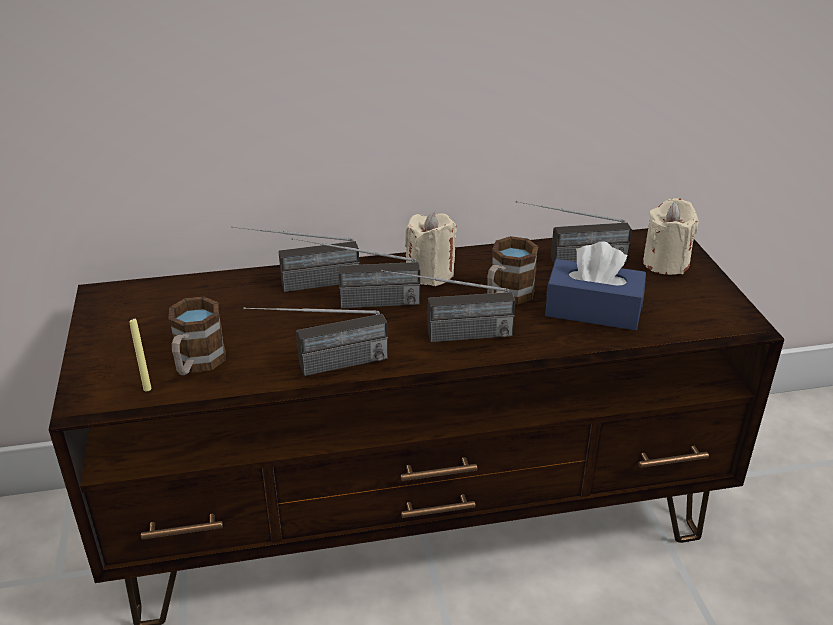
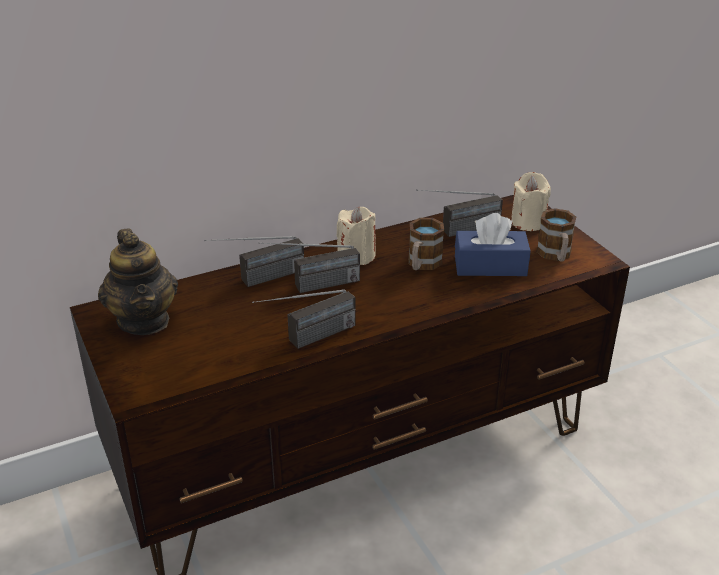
camera: 15 degrees left, 0 degrees up
(147, 313) = (144, 321): none -> teapot
(147, 389) = (178, 379): yellow candle -> none
(196, 364) = (208, 353): mug -> mug (555, 255)
(447, 336) = (392, 302): radio -> none

